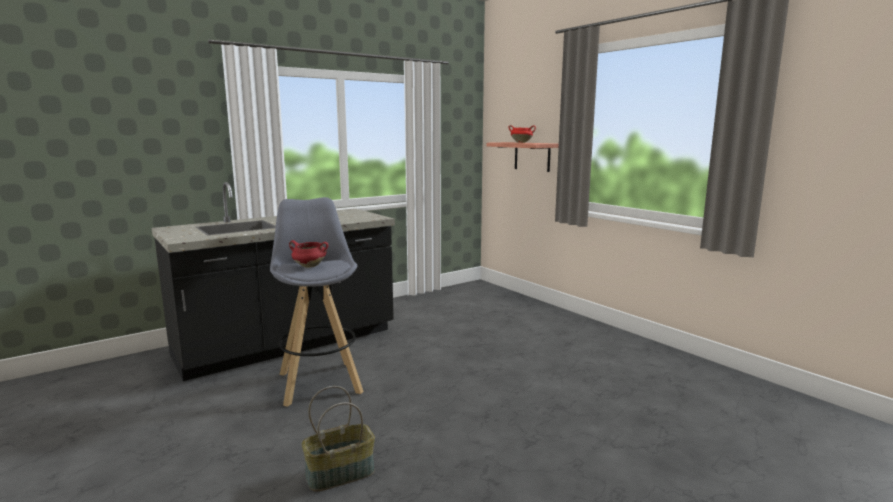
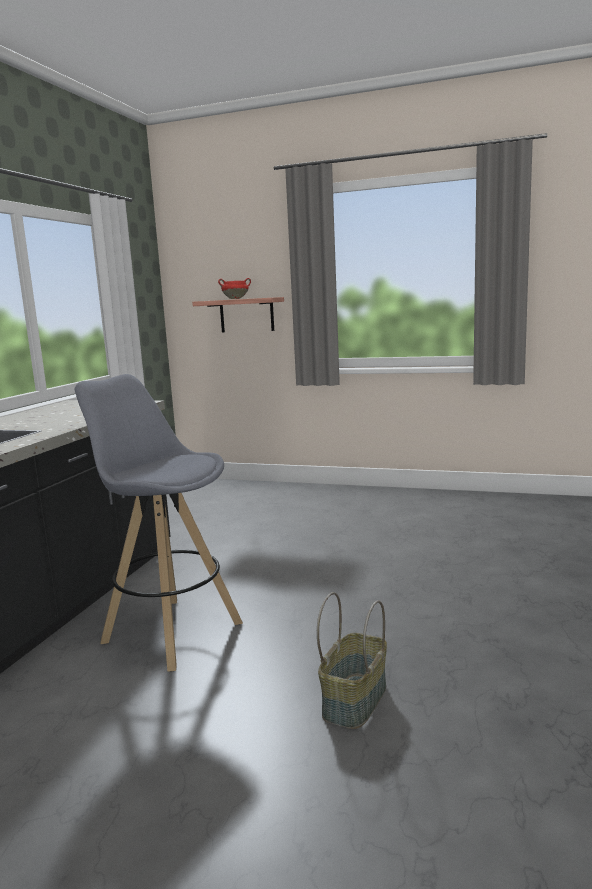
camera: 35 degrees left, 0 degrees up
(309, 266) = (159, 468): red cooking pot -> none

